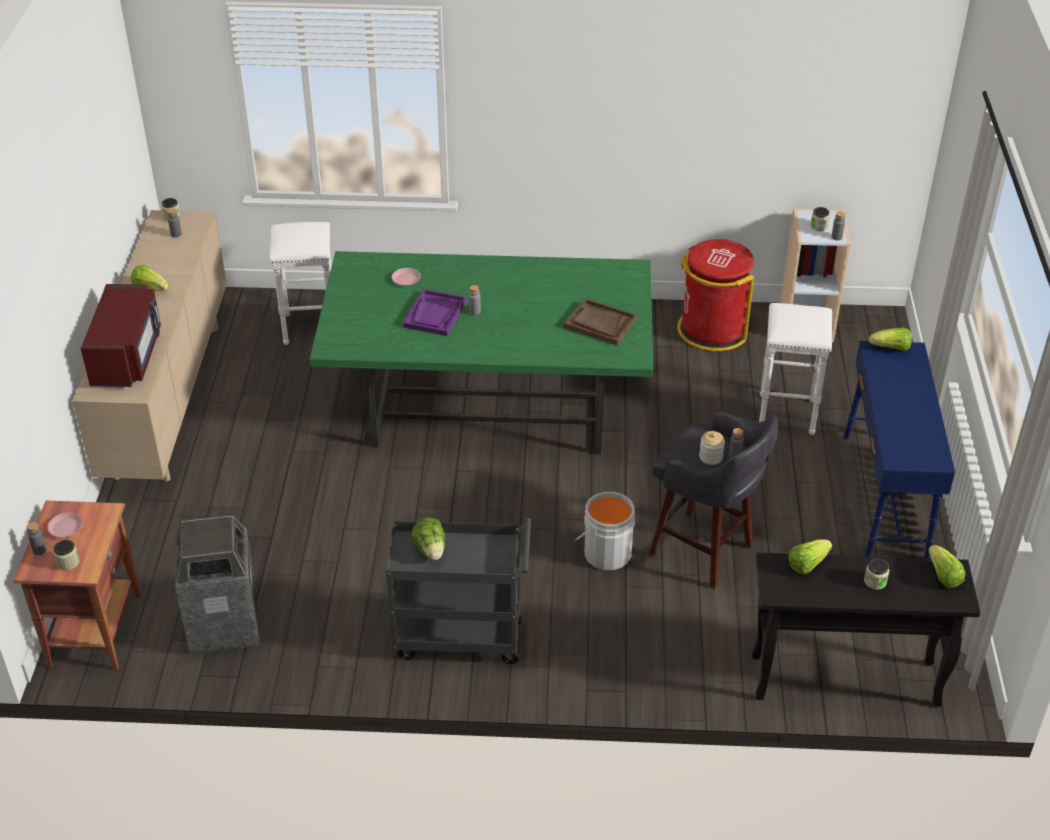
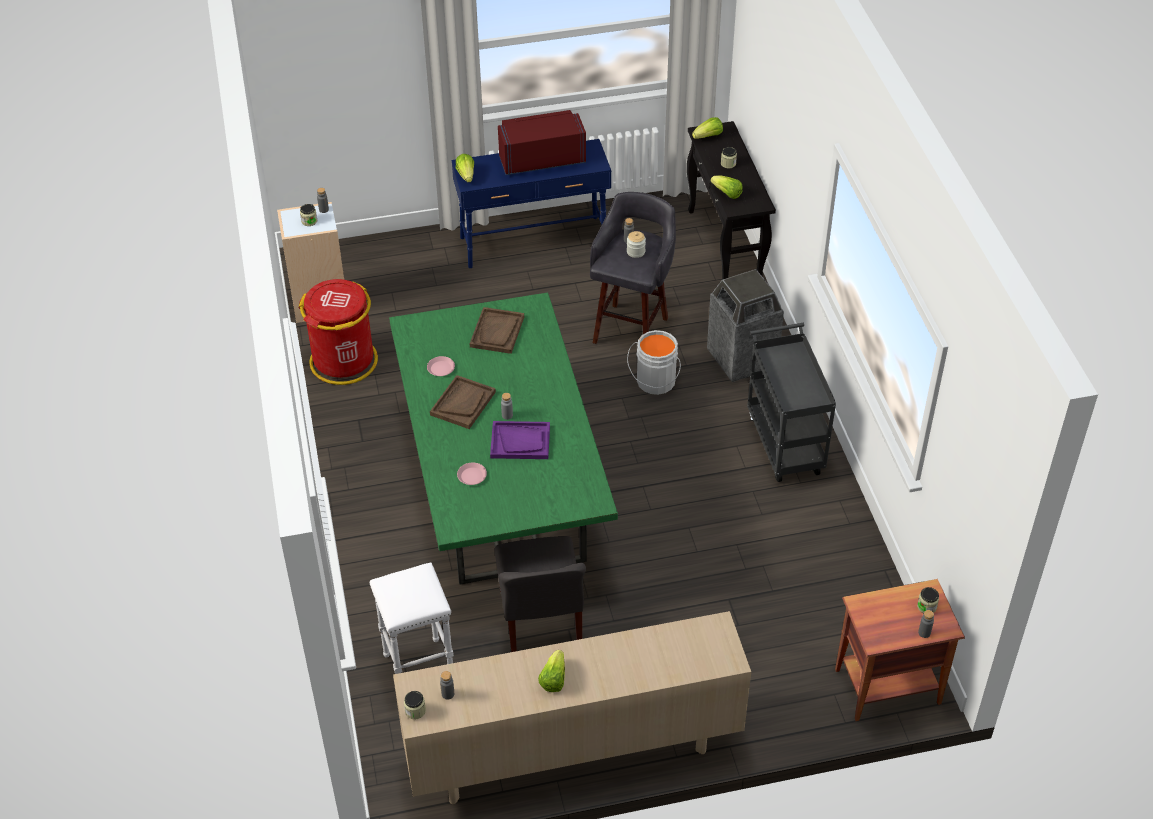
camera: 105 degrees left, 5 degrees up
(65, 528) = (891, 625): pink plate -> pink plate (441, 368)
(128, 356) = (669, 653): red microwave -> red microwave (541, 159)
(224, 625) = (838, 598): trash can -> trash can (741, 359)
(316, 404) = (541, 622): none -> grey chair
(431, 550) = (792, 393): lettuce -> none
(505, 287) = (463, 403): none -> brown tray
(788, 415) = (452, 302): white stool -> none

